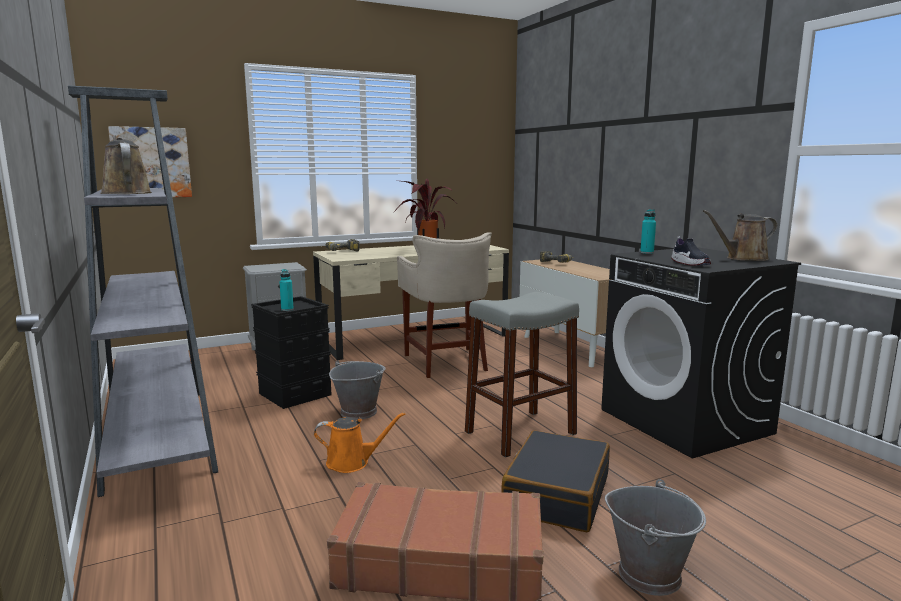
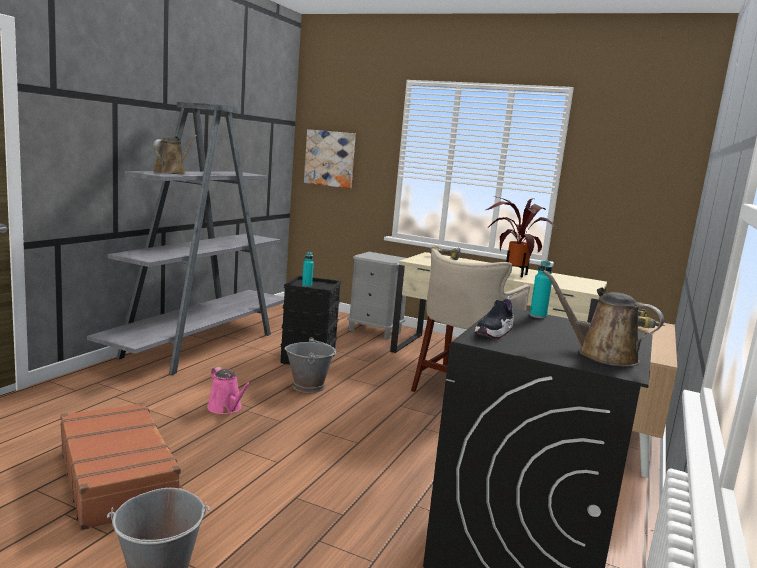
camera: 50 degrees right, 0 degrees up
(352, 462) = (226, 408): orange watering can -> pink watering can
(520, 433) = (358, 458): grey stool -> none
(556, 494) = (258, 501): black suitcase -> none

